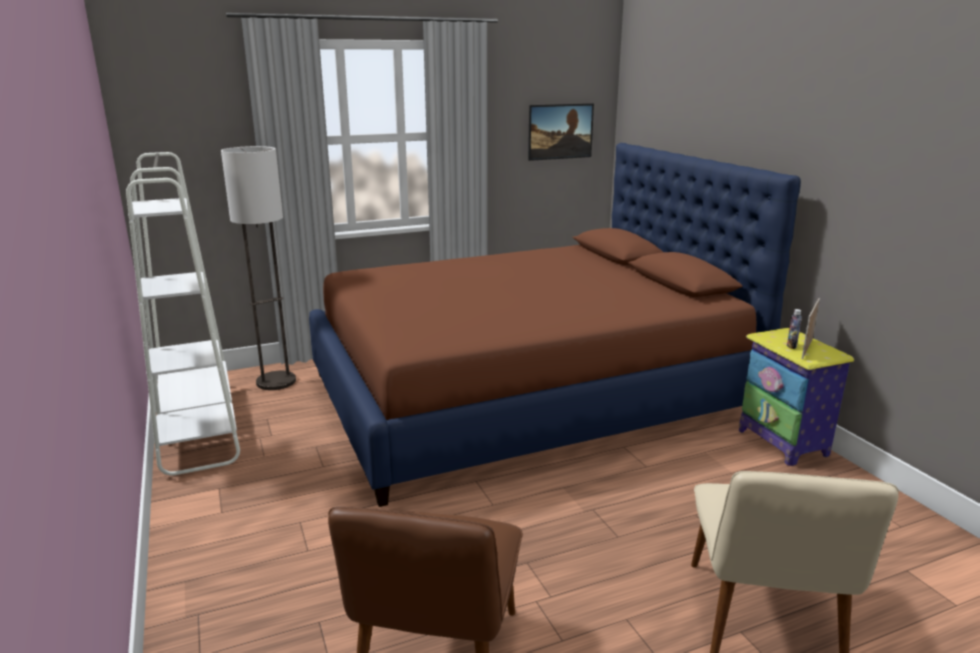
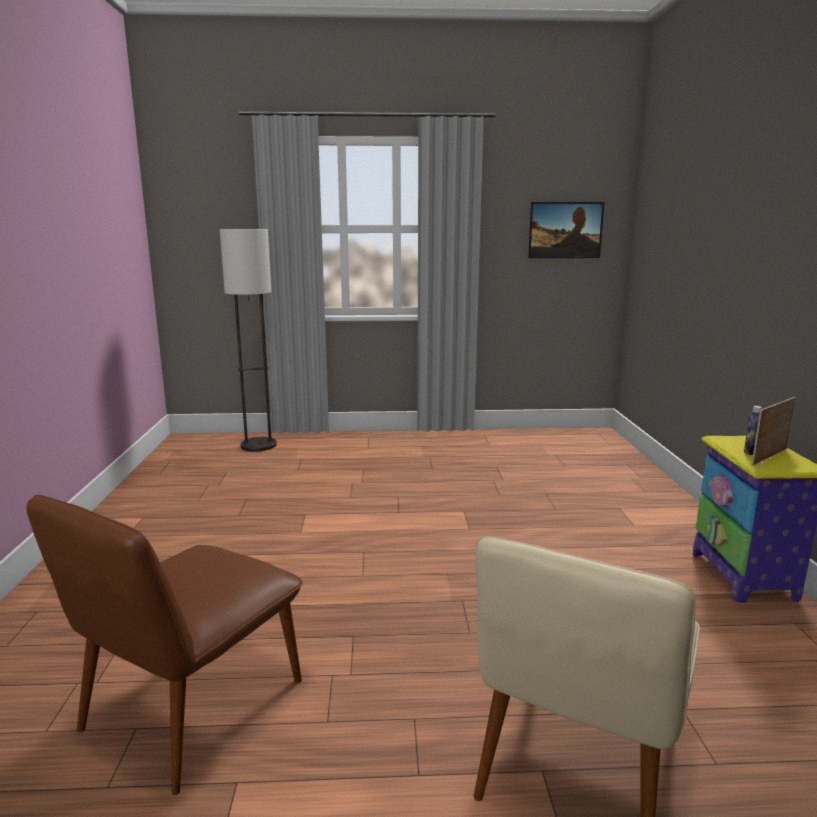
camera: 20 degrees right, 5 degrees down
(198, 426) = (169, 469): white clothes rack -> none
(527, 394) = (475, 485): brown bed -> none

